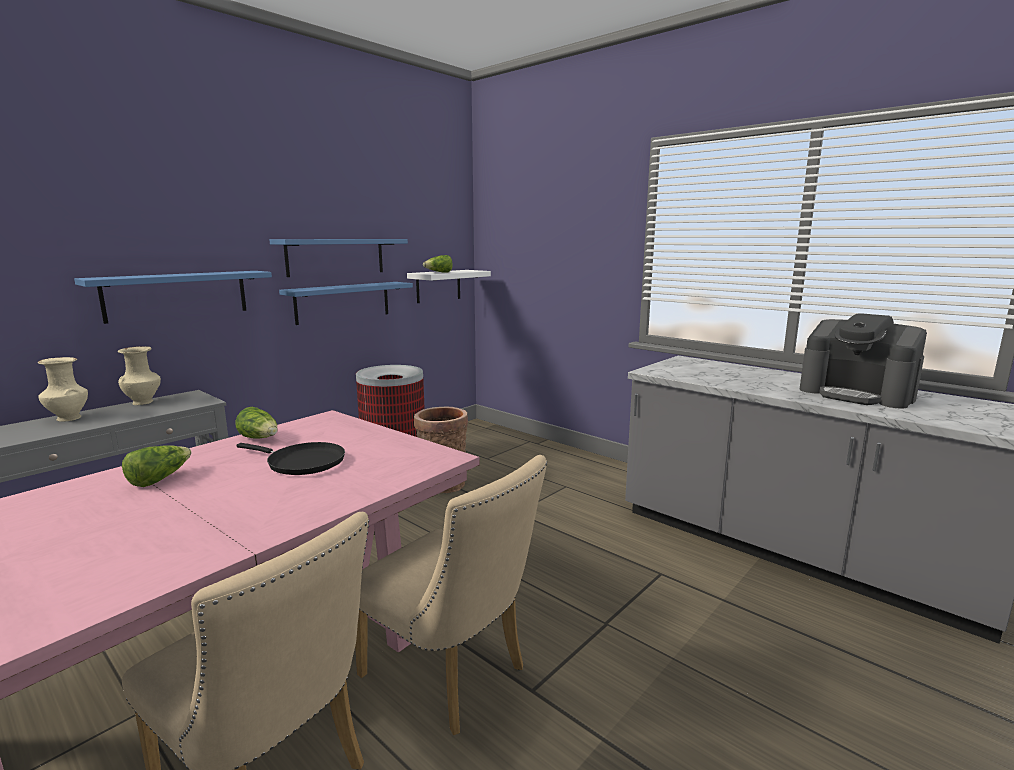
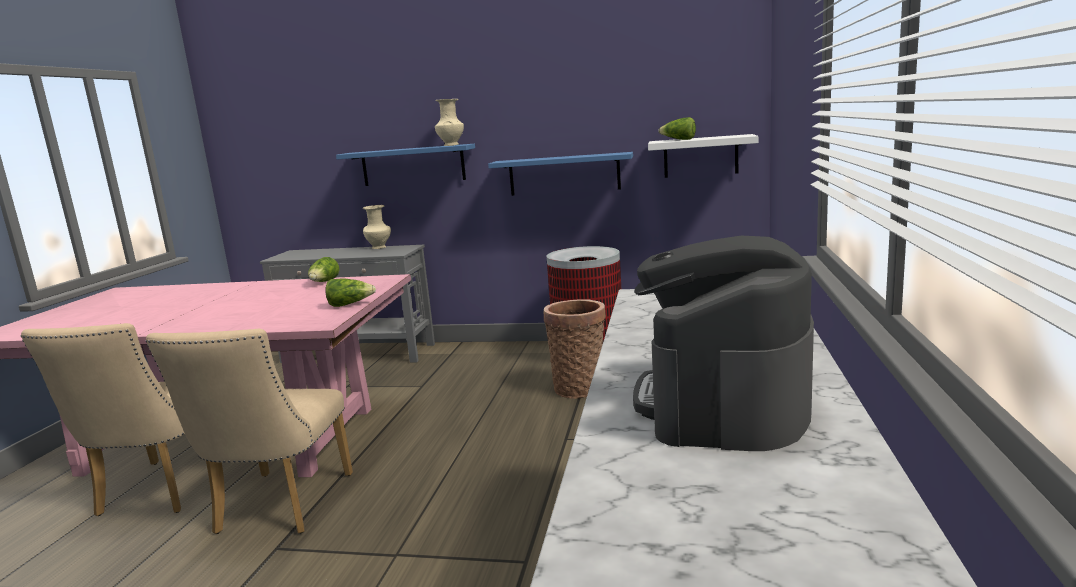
camera: 60 degrees right, 0 degrees up
(68, 418) = (333, 250): beige vase -> beige vase (451, 145)
(159, 479) = (237, 291): lettuce -> lettuce (350, 304)
(302, 462) = (284, 302): black frying pan -> none
(336, 256) = (556, 126): blue shelf -> none

